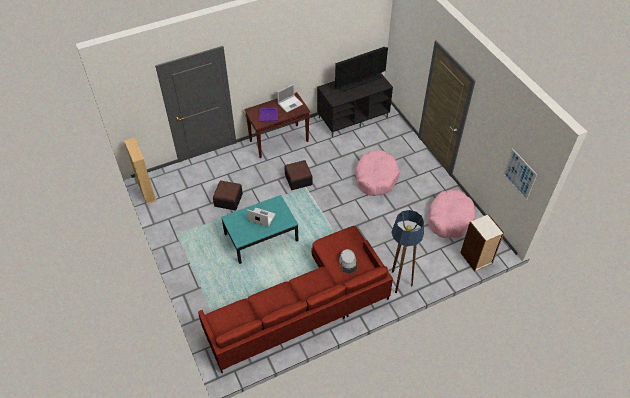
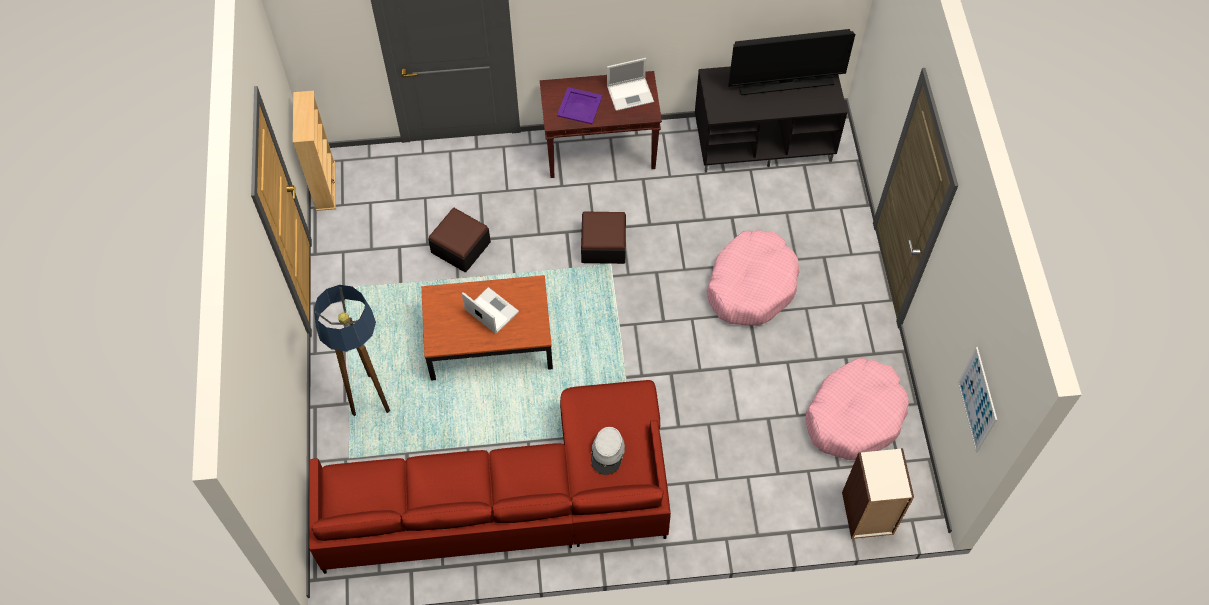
camera: 20 degrees right, 10 degrees up
(261, 237) = (489, 341): turquoise coffee table -> brown coffee table
(398, 281) = (700, 509): floor lamp -> floor lamp (370, 396)

